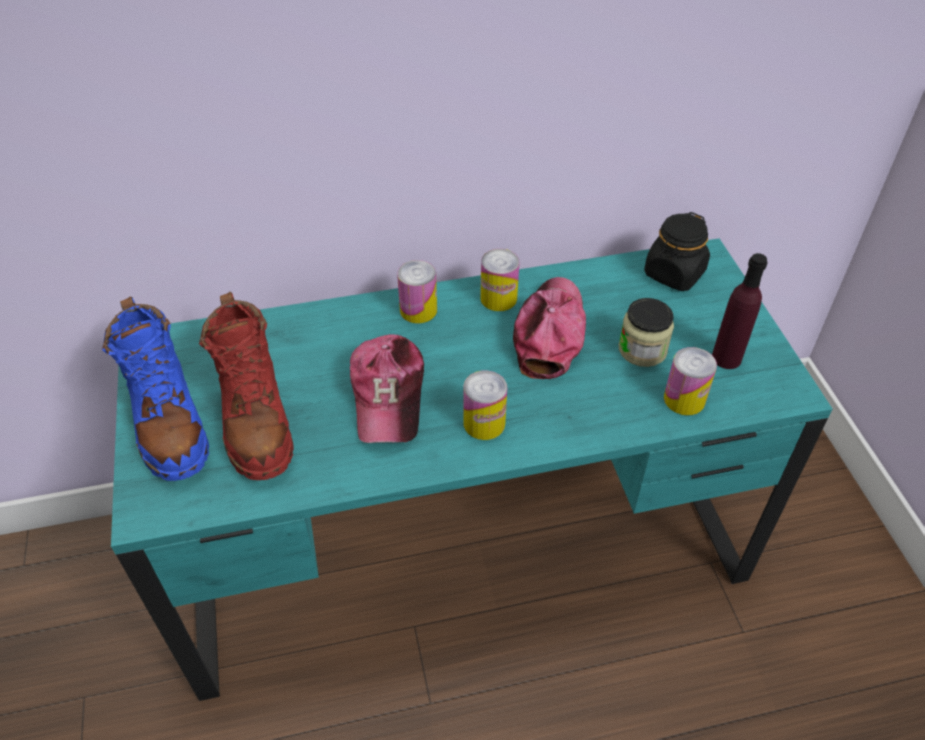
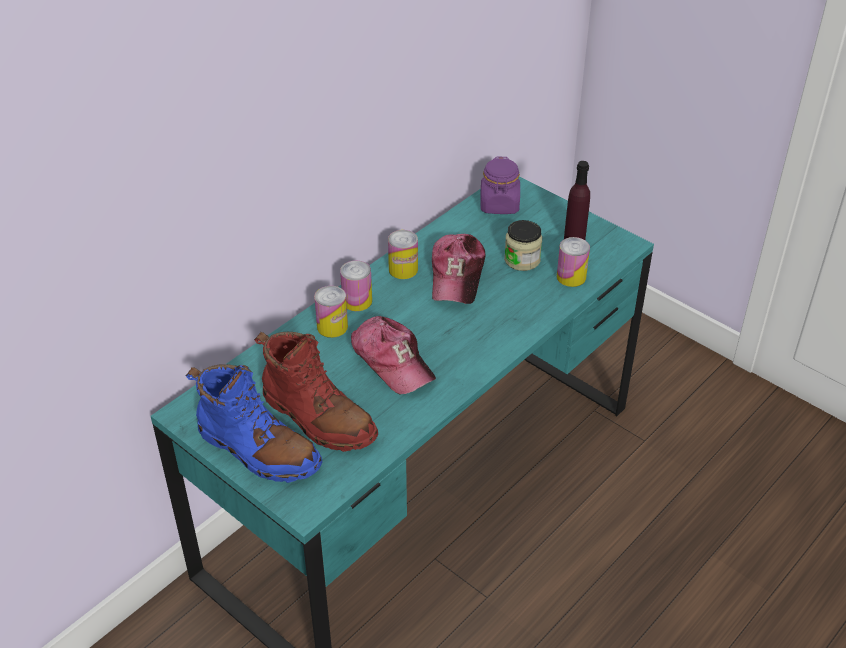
camera: 35 degrees left, 5 degrees down
(484, 423) = (468, 347): can -> can (332, 327)
(550, 333) = (457, 276): cap -> cap turned 150 degrees counterclockwise
(674, 273) = (499, 205): black jar -> purple jar

